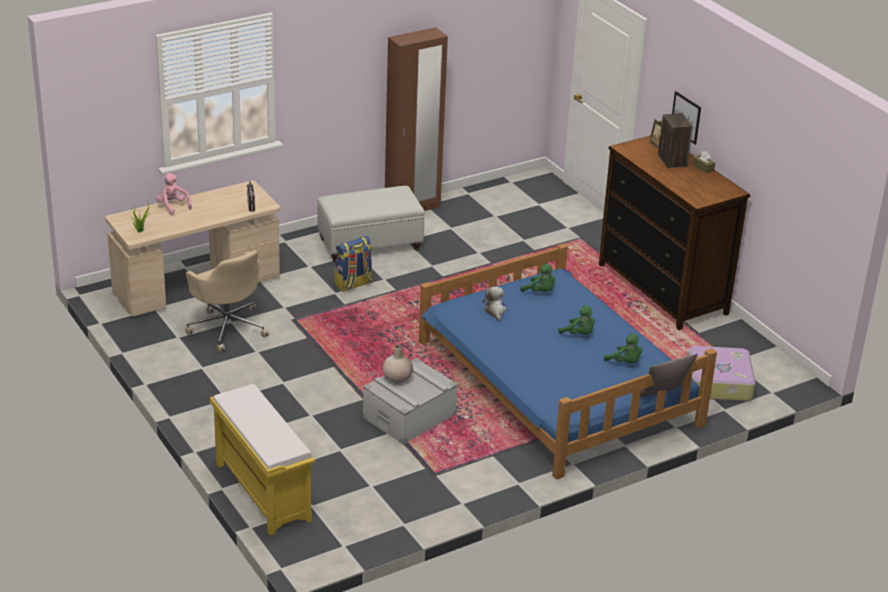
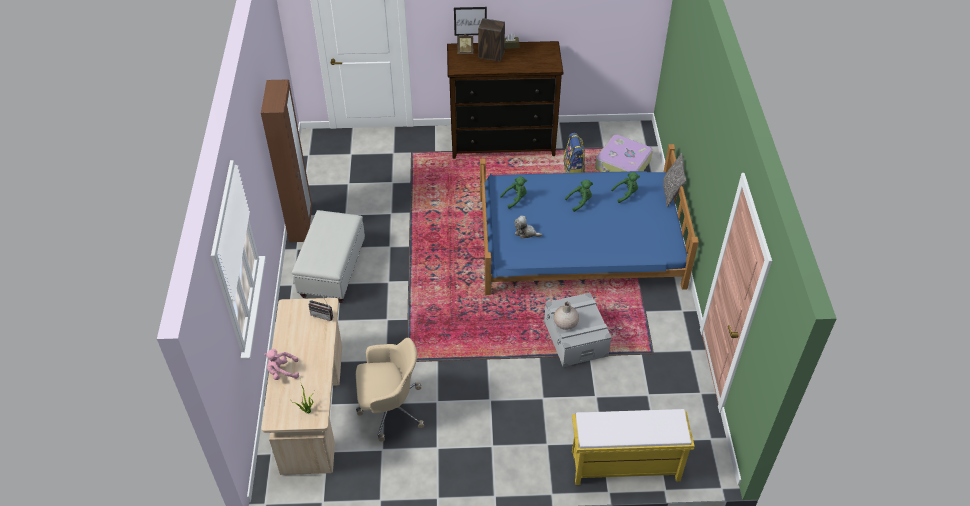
camera: 60 degrees left, 15 degrees up
(353, 284) = (382, 303): backpack -> backpack (574, 170)

